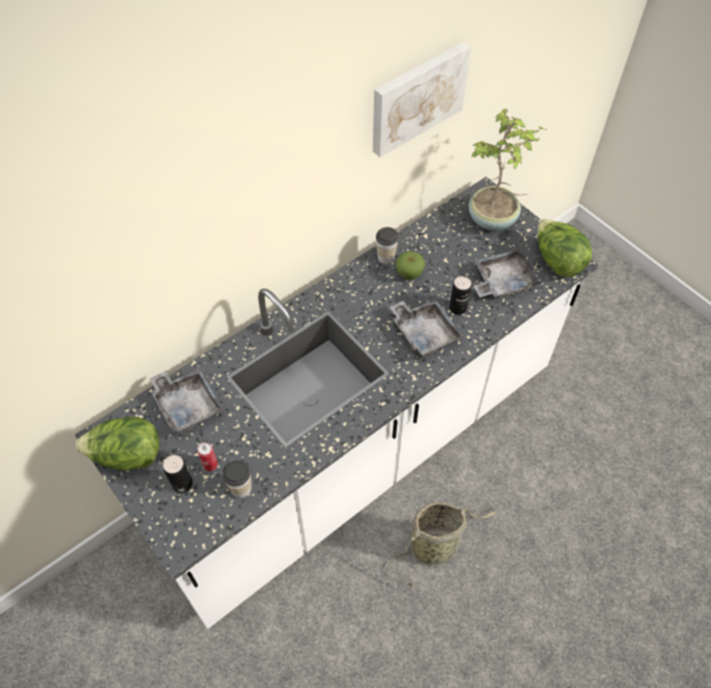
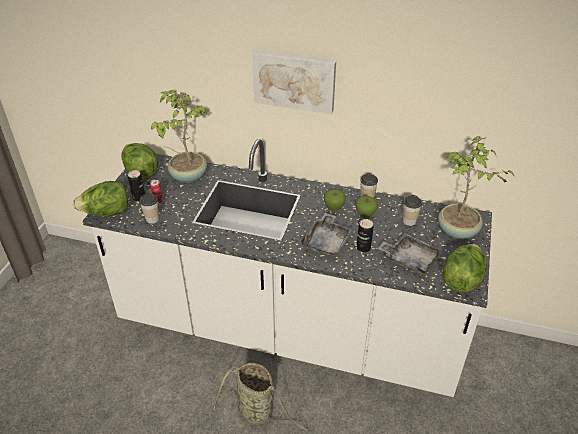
camera: 55 degrees right, 15 degrees down
(182, 540) = (106, 213): none -> lettuce
(188, 405) = (187, 176): grey tray -> potted plant
(375, 294) = (334, 207): none -> apple
(417, 97) = (427, 91): picture -> picture (294, 80)
(448, 246) = (409, 221): none -> cup

